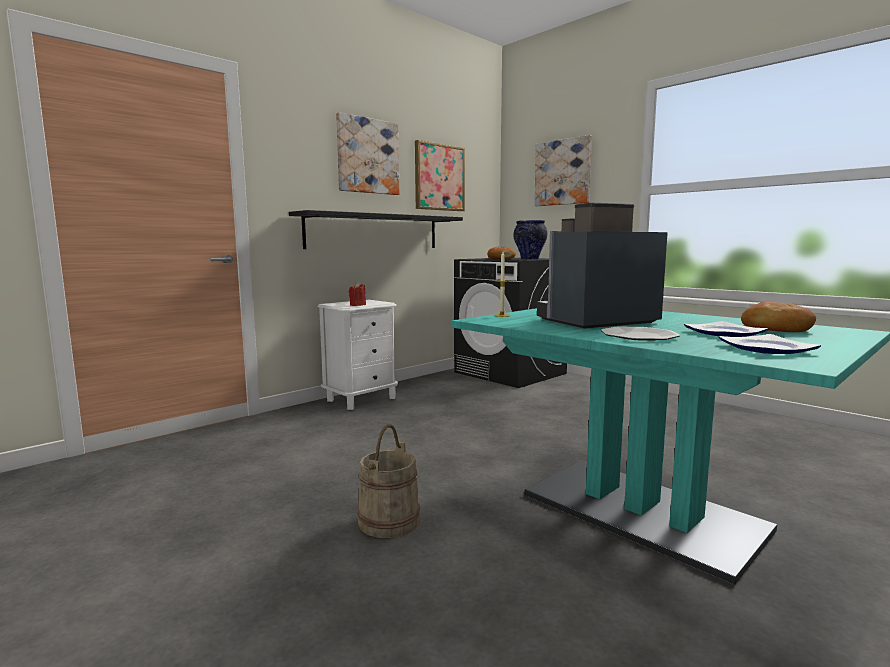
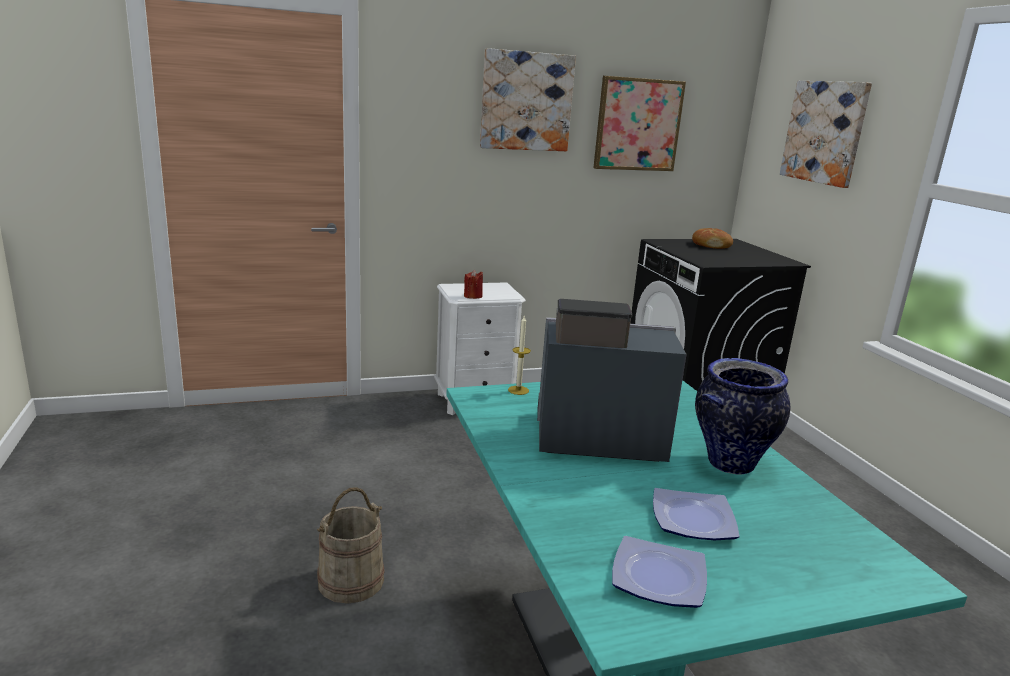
camera: 25 degrees right, 10 degrees up
(374, 232) = (527, 198): black shelf -> none
(529, 259) = (732, 261): vase -> vase (730, 464)
(639, 336) = (571, 493): plate -> none
(775, 329) = (792, 531): bread -> none

